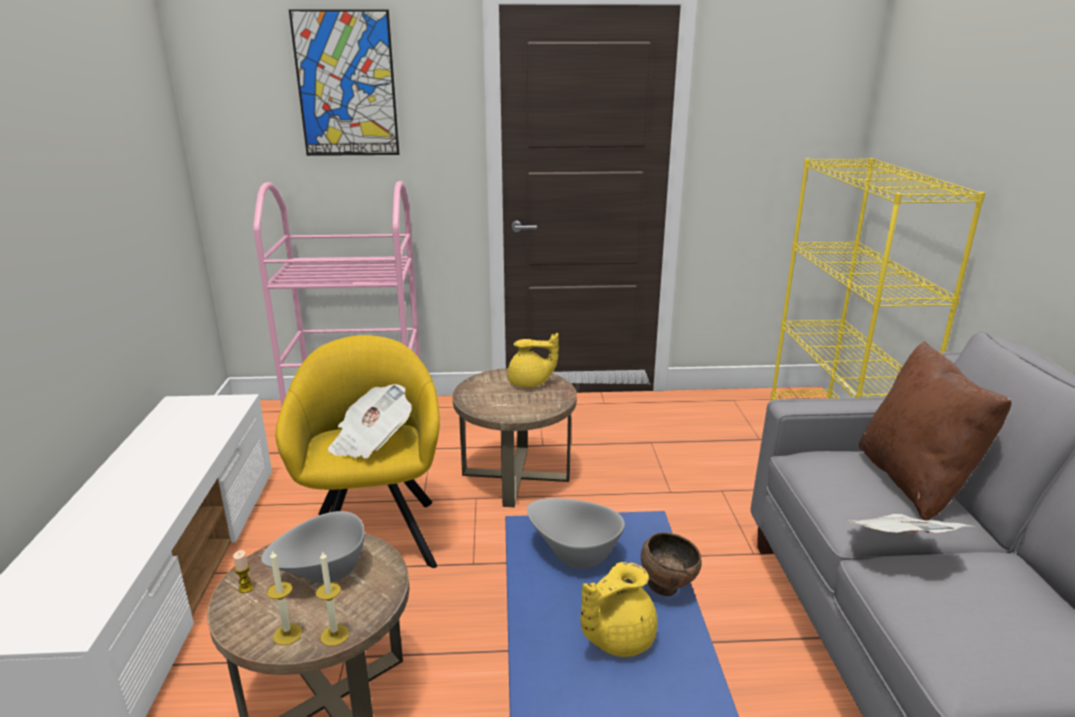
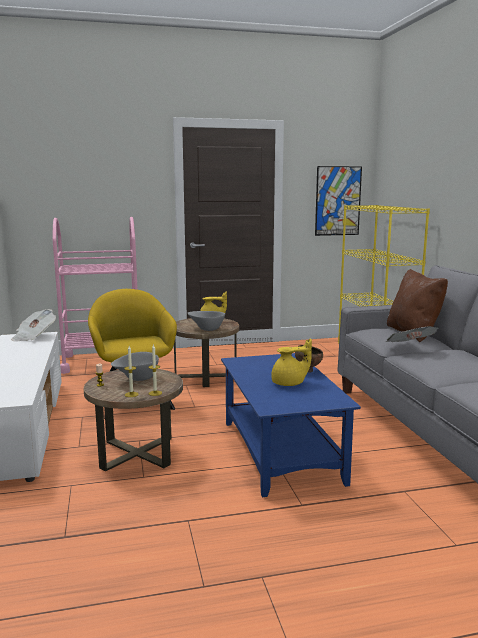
camera: 10 degrees left, 10 degrees down
(346, 84) = (98, 167): picture -> picture (338, 201)
(371, 441) = (136, 340): newspaper -> newspaper (34, 337)
(573, 553) = (260, 365): grey bowl -> grey bowl (206, 329)
(616, 638) = (290, 383): yellow teapot -> yellow teapot turned 150 degrees counterclockwise

